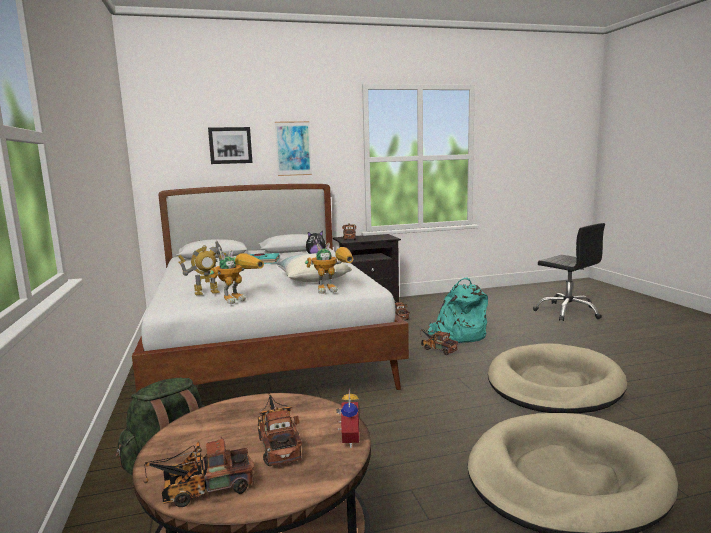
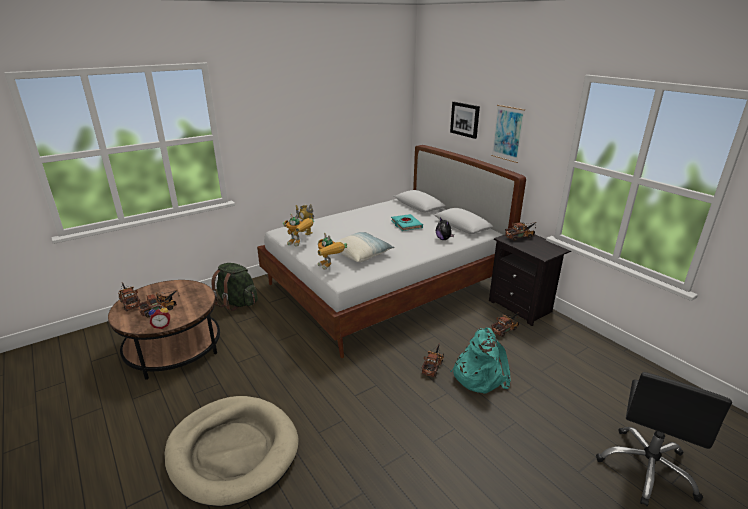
camera: 70 degrees right, 15 degrees up
(554, 384) = (386, 448): beige dog bed -> none

